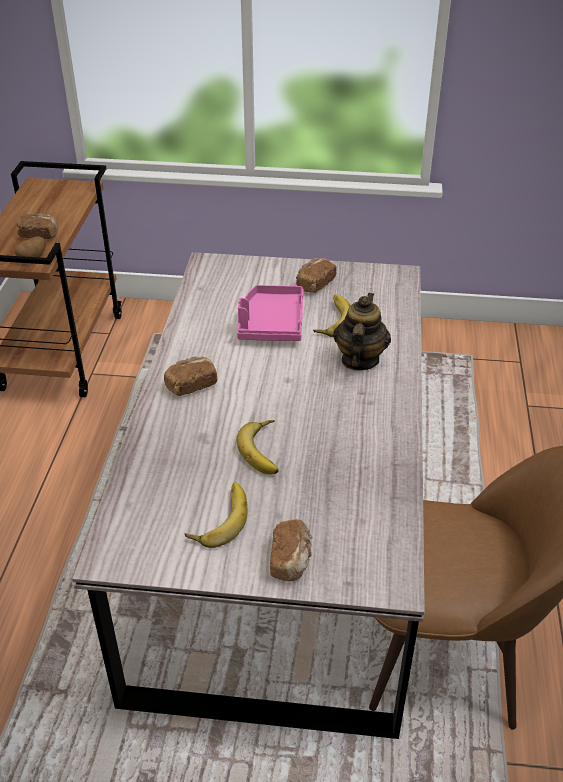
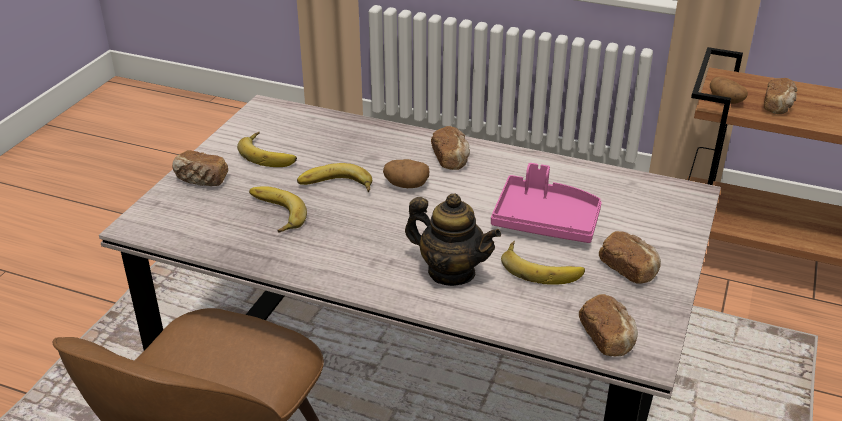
camera: 105 degrees right, 5 degrees down
(246, 405) = (406, 185): none -> potato
(328, 482) = (273, 214): none -> banana
(391, 288) = (608, 337): none -> bread

